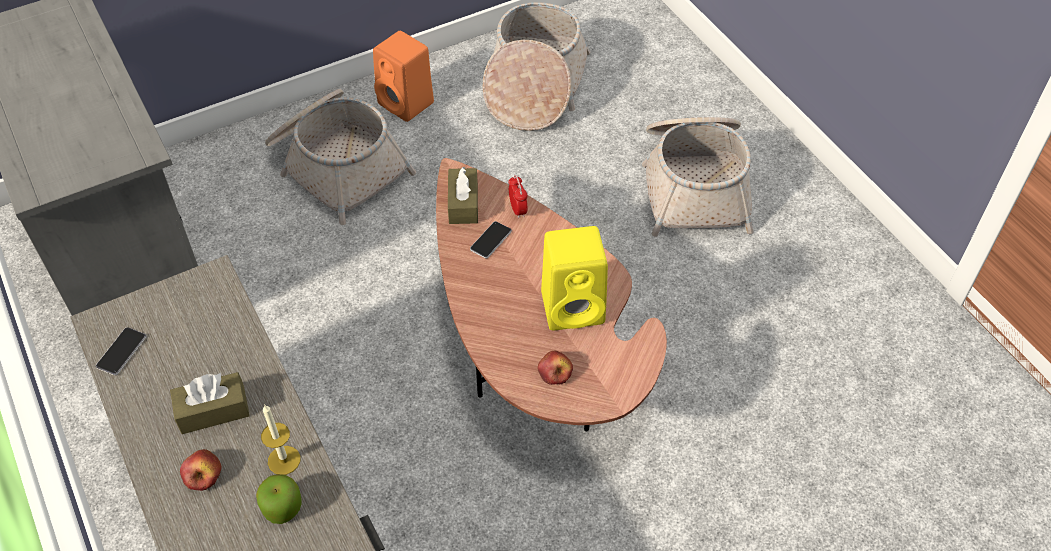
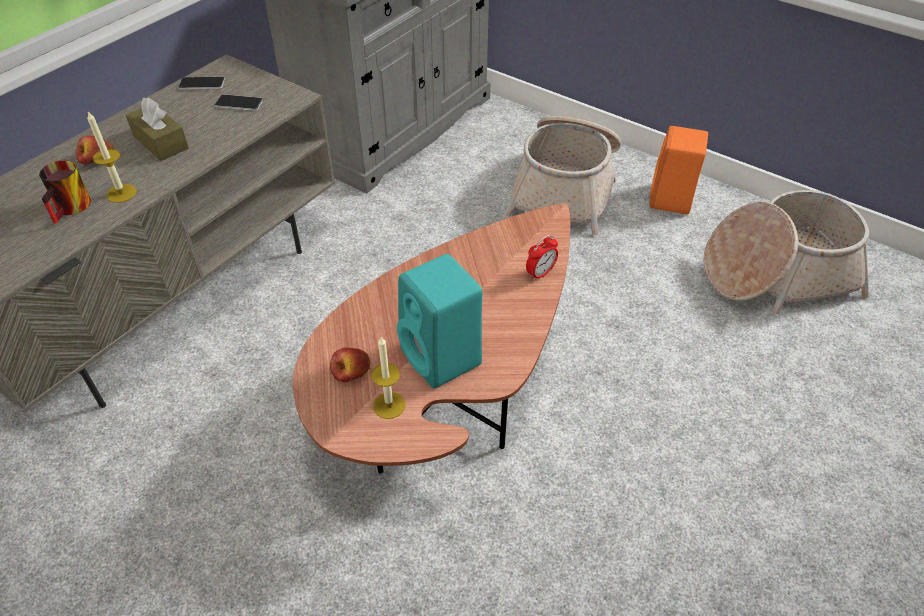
camera: 65 degrees right, 5 degrees down
(282, 507) = (73, 208): apple -> mug
(463, 203) = (520, 234): brown tissue box -> none
(491, 240) = (488, 268): phone -> phone (239, 104)
(575, 307) = (443, 358): yellow speaker -> turquoise speaker
(604, 358) = (389, 405): none -> candle
(694, 185) = (769, 457): basket -> none

